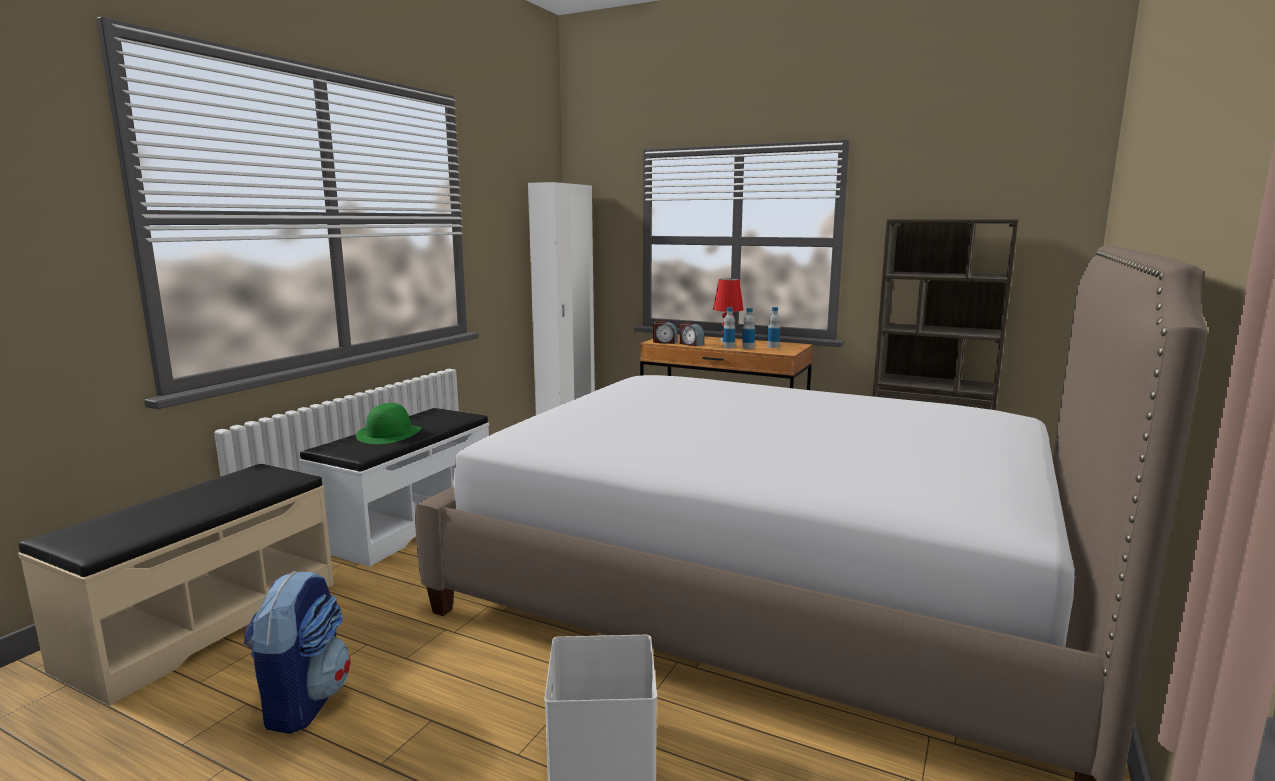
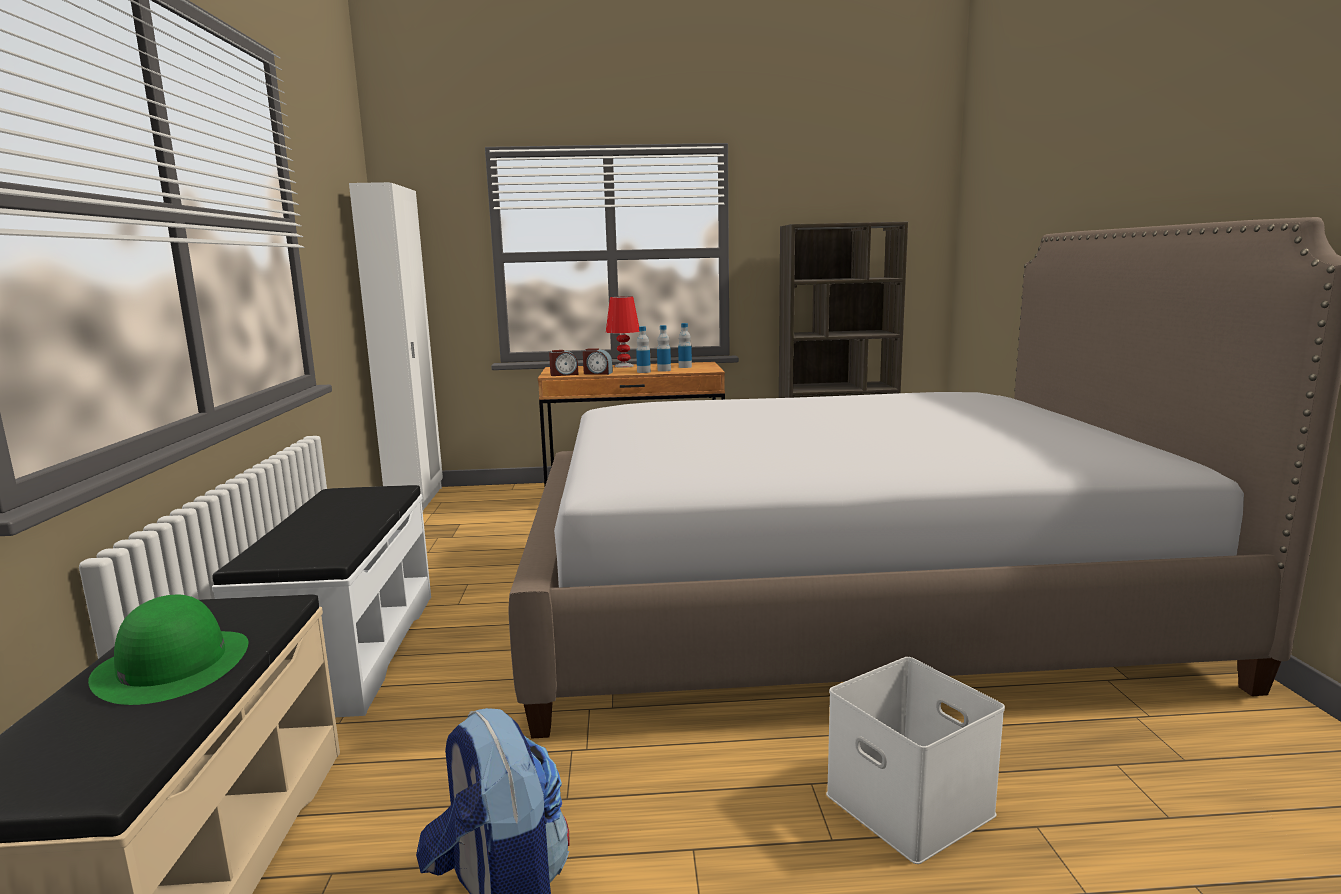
camera: 30 degrees left, 0 degrees up
(389, 434) = (321, 527): green hat -> green hat (172, 665)

